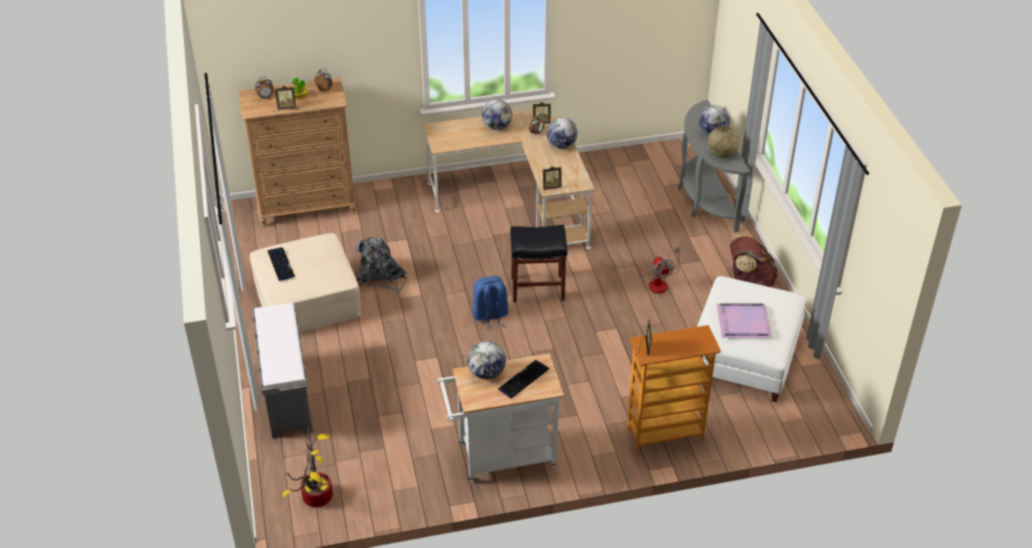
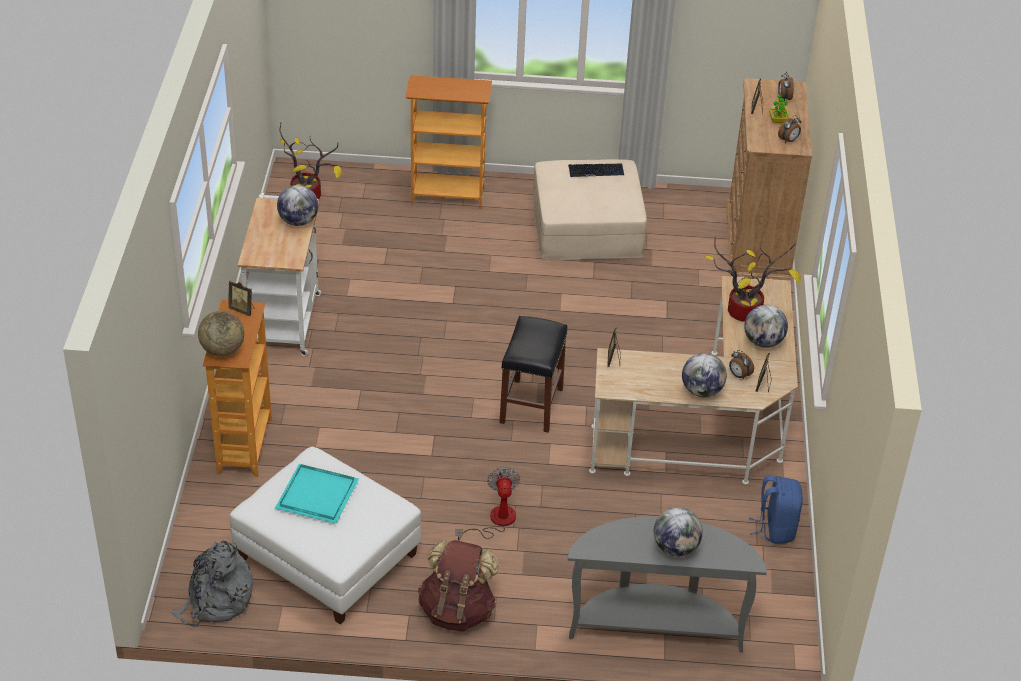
camera: 105 degrees right, 0 degrees up
(286, 395) = (448, 195): grey bench -> bookcase
(381, 277) = (604, 286): grey backpack -> grey backpack (216, 601)
(466, 137) = (747, 310): none -> potted plant
(490, 316) = (499, 356): blue backpack -> blue backpack (775, 528)
(523, 379) = (275, 243): keyboard -> none
(661, 282) = (495, 521): fan -> fan turned 90 degrees clockwise
(721, 154) = (619, 540): globe -> globe (222, 350)
(744, 323) = (315, 496): purple tray -> turquoise tray

